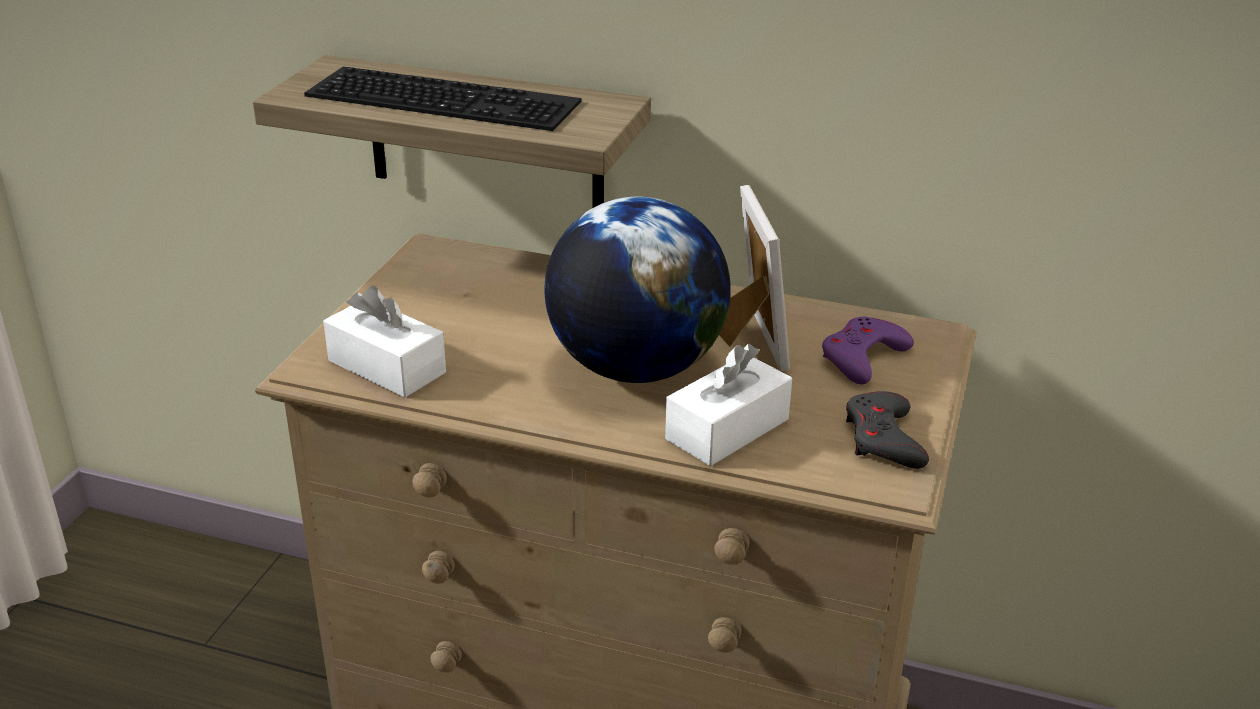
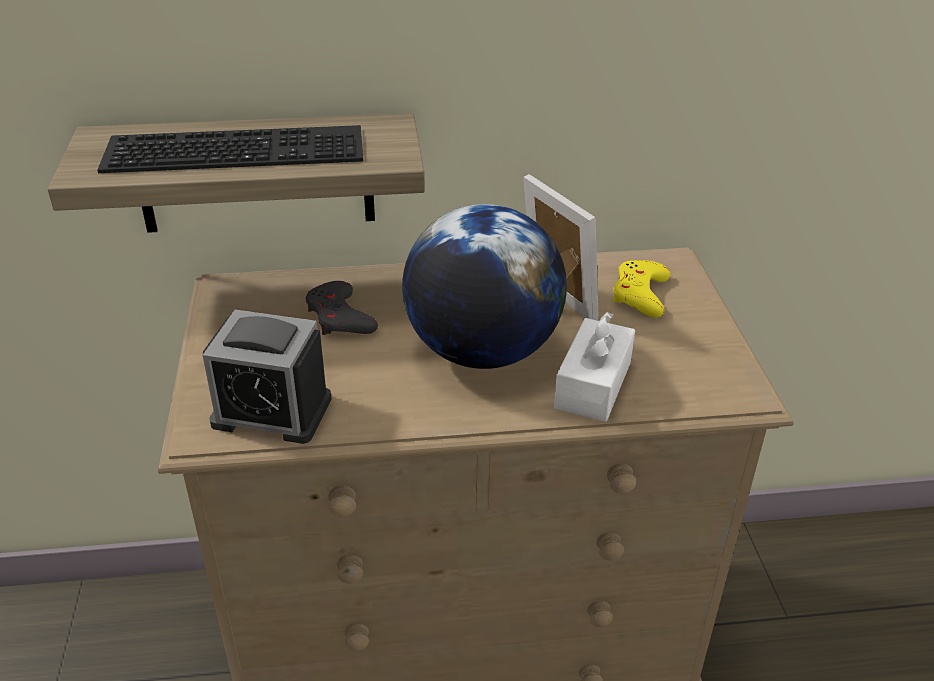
camera: 25 degrees left, 5 degrees up
(387, 366) = (272, 411): white tissue box -> alarm clock
(862, 357) = (640, 294): purple game controller -> yellow game controller
(883, 439) = (707, 358): grey game controller -> grey game controller (340, 317)

